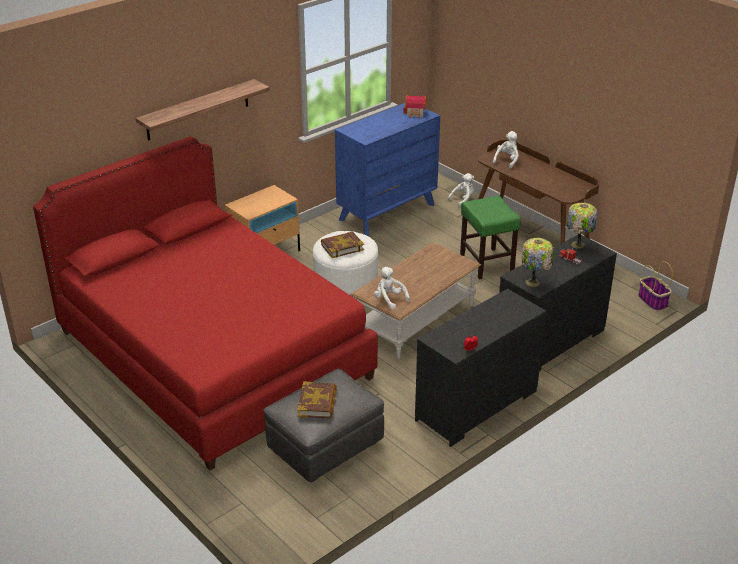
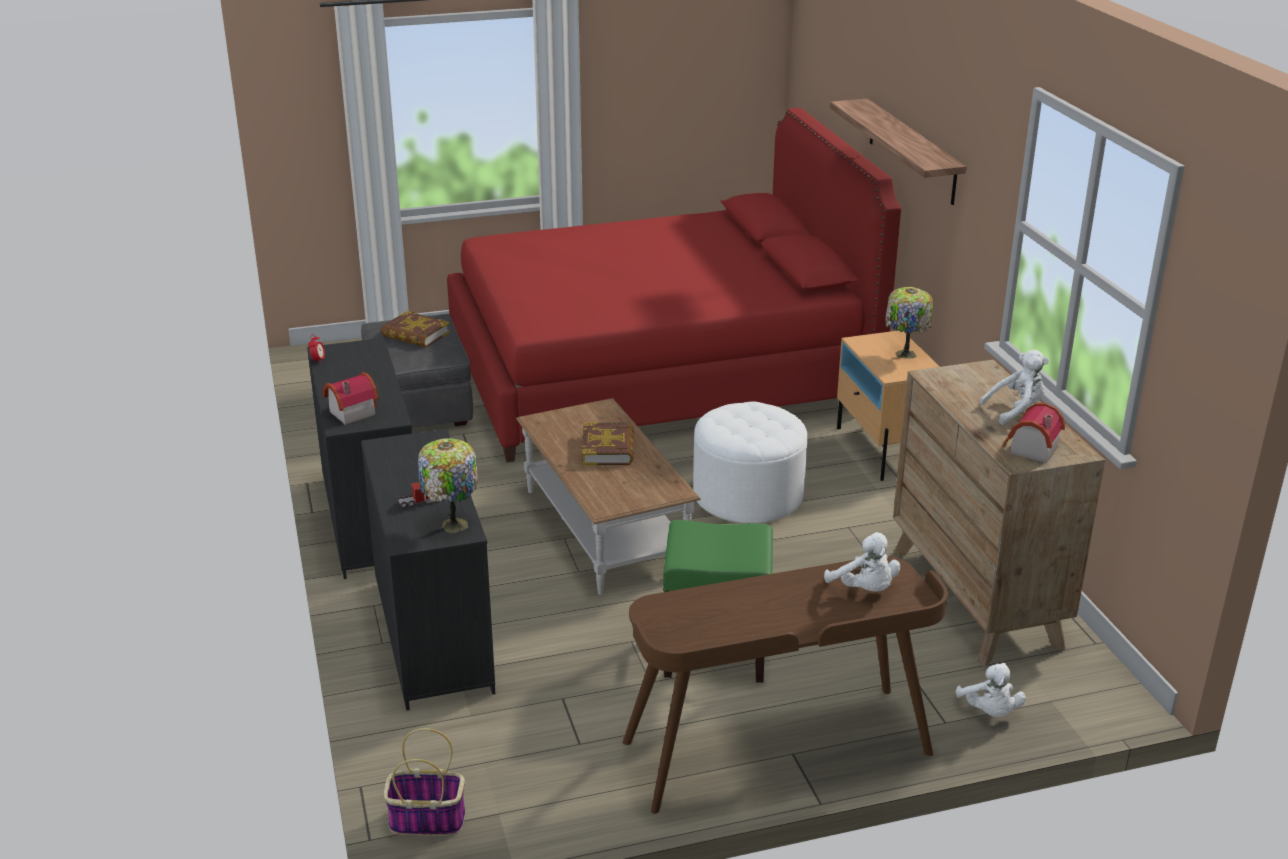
camera: 115 degrees right, 5 degrees down
(342, 247) = (743, 418): book -> book (608, 449)
(387, 212) = (976, 598): blue dresser -> brown dresser
(389, 299) = (568, 419): white plush toy -> white plush toy (1016, 410)
(515, 312) = (349, 412): none -> toy house
(534, 283) = (398, 448): table lamp -> table lamp (904, 354)

